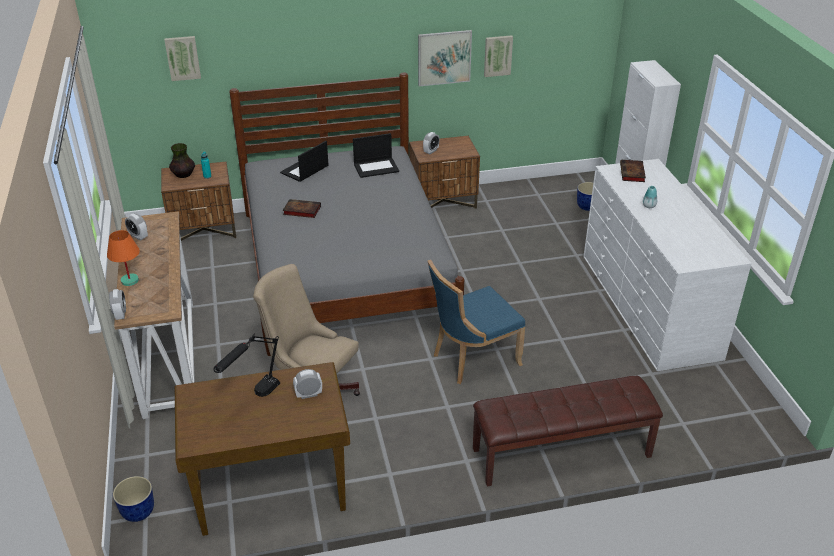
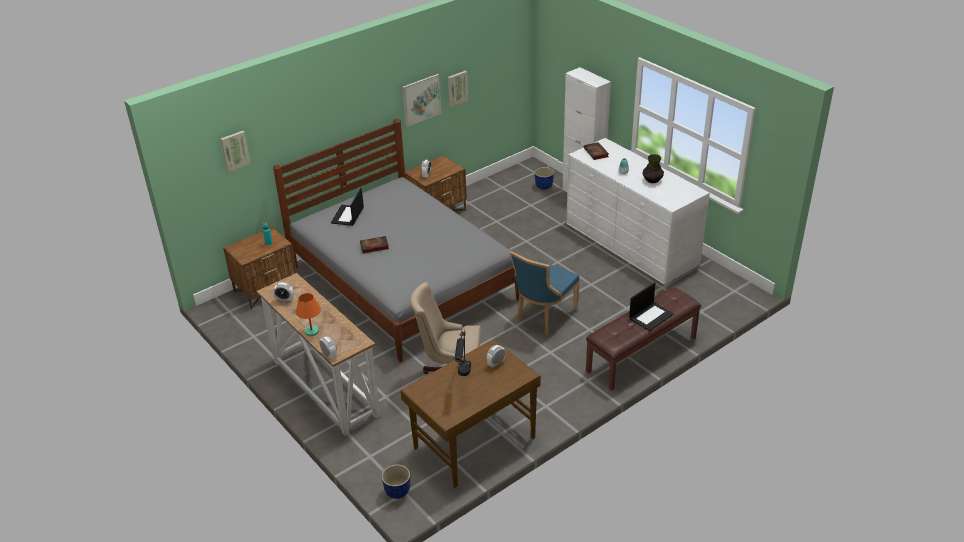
camera: 25 degrees left, 0 degrees up
(183, 175) = (248, 247): vase -> vase (652, 180)
(376, 167) = (401, 198): laptop -> laptop (651, 316)

